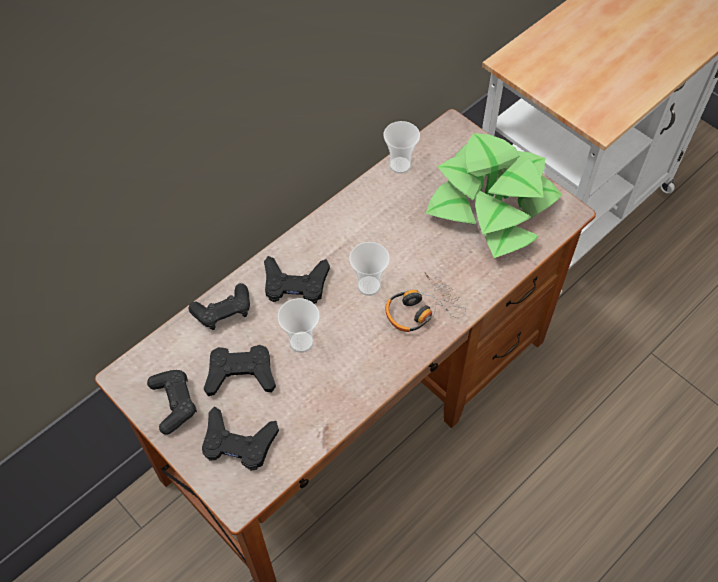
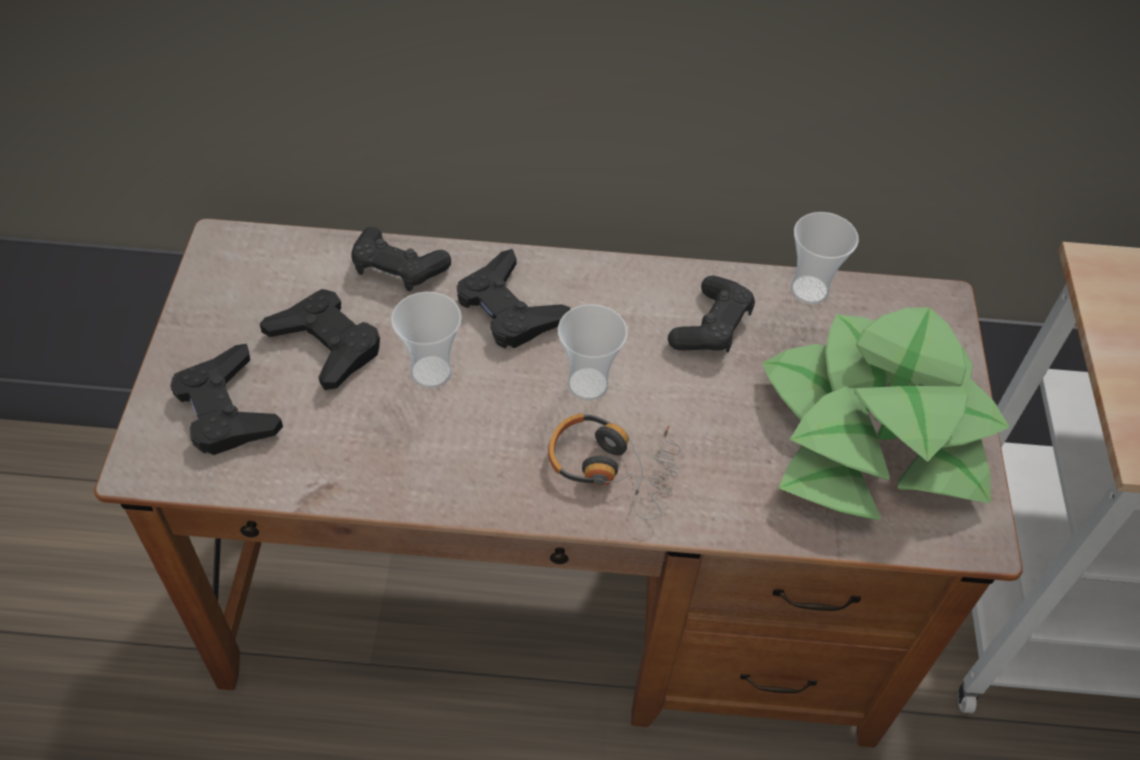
camera: 45 degrees right, 5 degrees down
(174, 403) = (227, 310): black game controller -> black game controller (711, 326)

